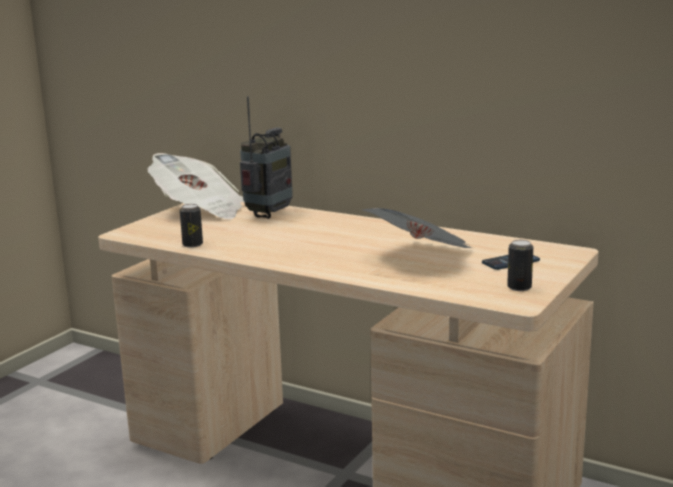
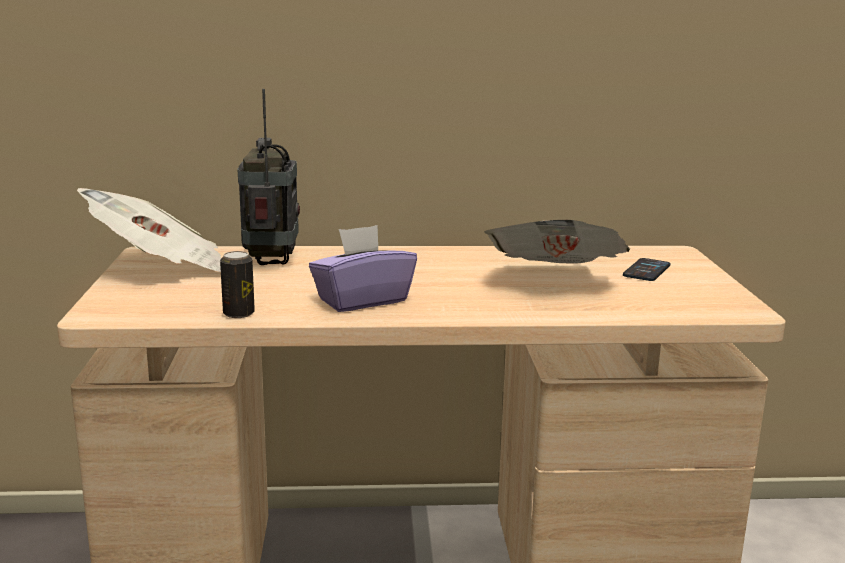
camera: 35 degrees left, 0 degrees up
(273, 249) = (362, 300): none -> purple tissue box
(519, 287) = (711, 295): can -> none

